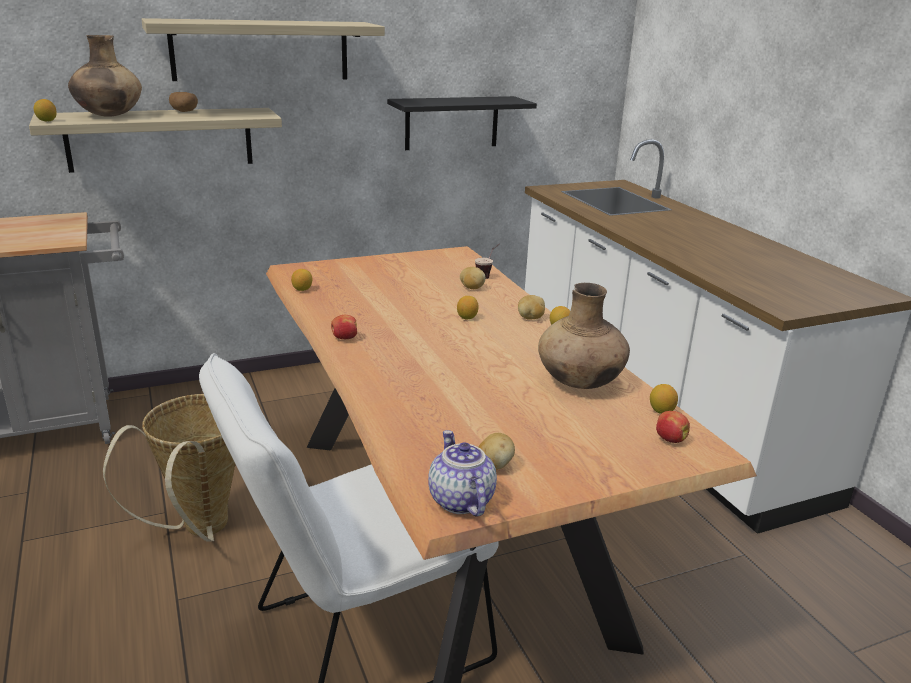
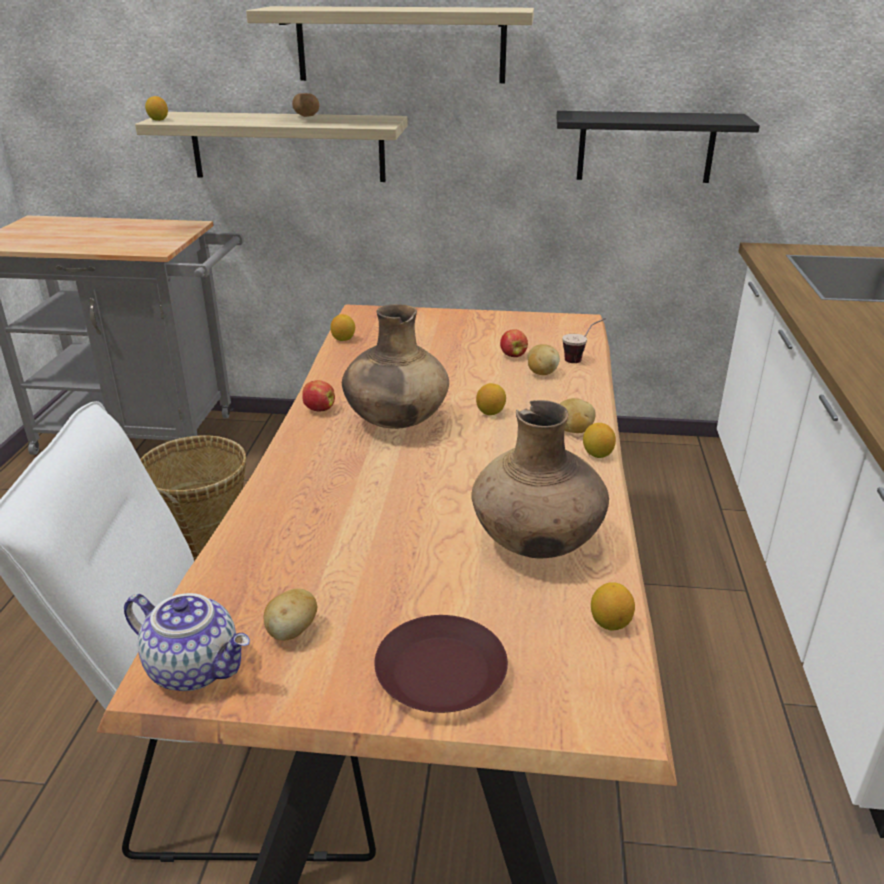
camera: 30 degrees right, 5 degrees up
(109, 116) = (224, 117): brown vase -> brown vase (396, 422)
(459, 500) = (196, 667): teapot -> teapot turned 105 degrees clockwise
(603, 459) = (439, 673): none -> brown plate
(669, 439) = (572, 674): apple -> apple (513, 355)

